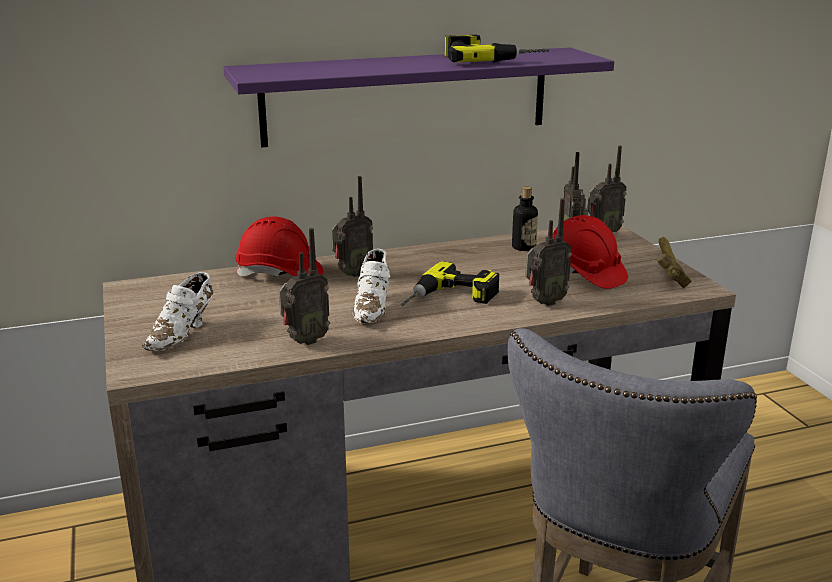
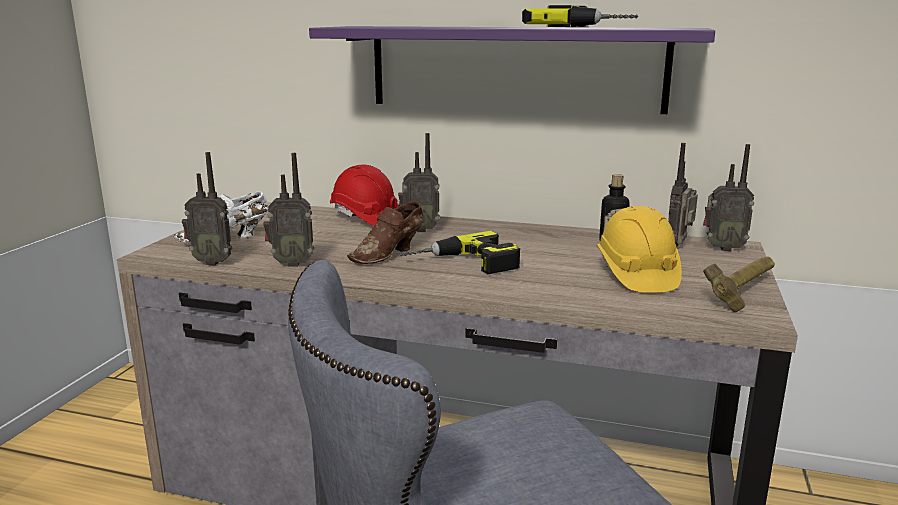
camera: 35 degrees right, 5 degrees down
(373, 306) = (390, 254): white shoe -> brown shoe
(544, 302) = (547, 287): radio -> radio (212, 262)
(584, 274) = (636, 275): red hard hat -> yellow hard hat

